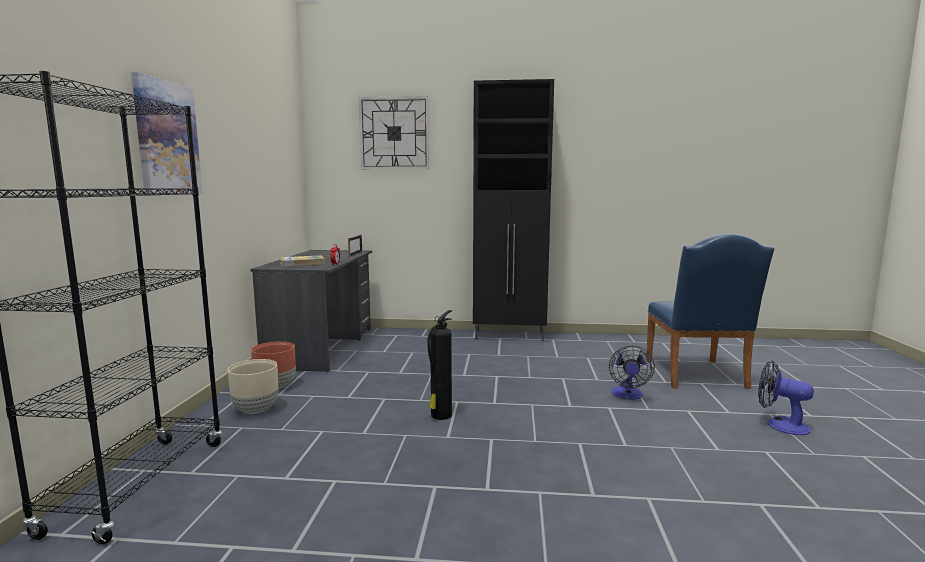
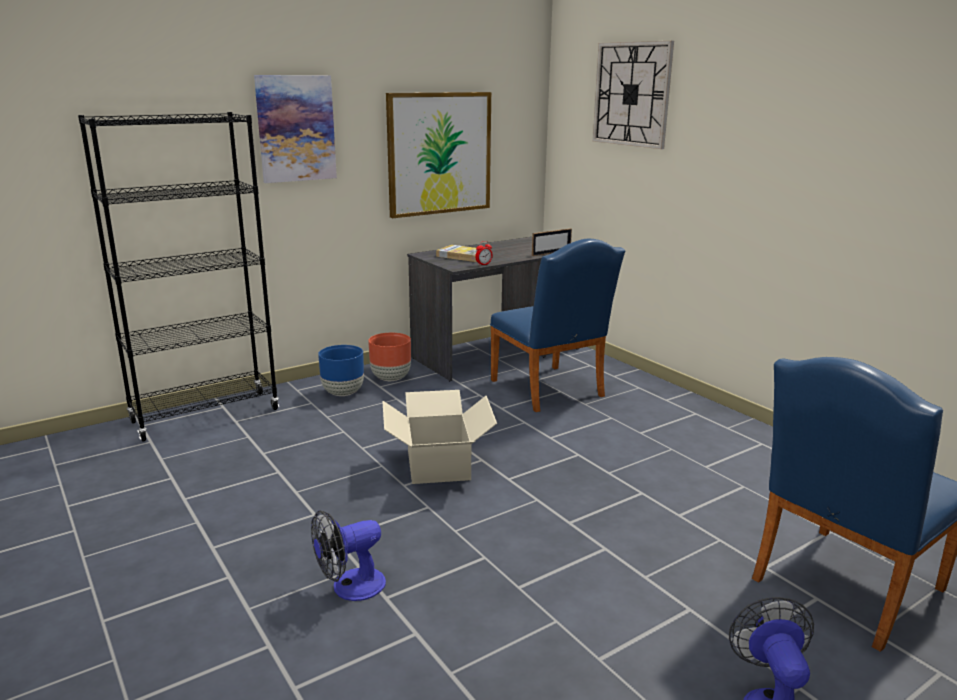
camera: 50 degrees right, 10 degrees up
(255, 410) = (342, 393): beige planter -> blue planter
(257, 177) = (439, 153): none -> picture
(406, 354) = (550, 391): none -> blue chair
(440, 416) = (439, 465): fire extinguisher -> cardboard box
(510, 336) = (714, 416): black cabinet -> none
(627, 395) = (664, 550): fan -> fan (350, 587)

